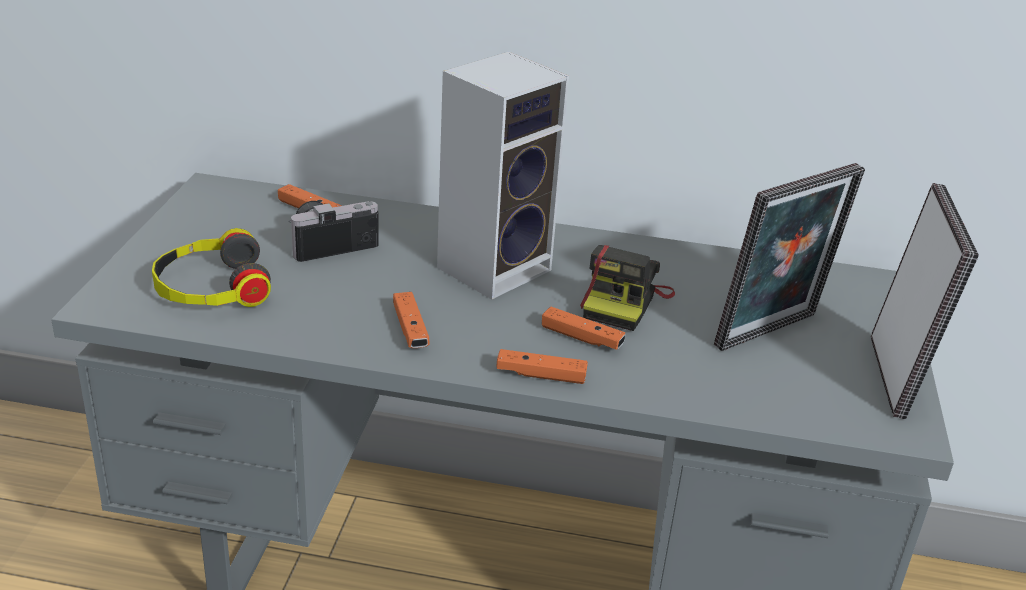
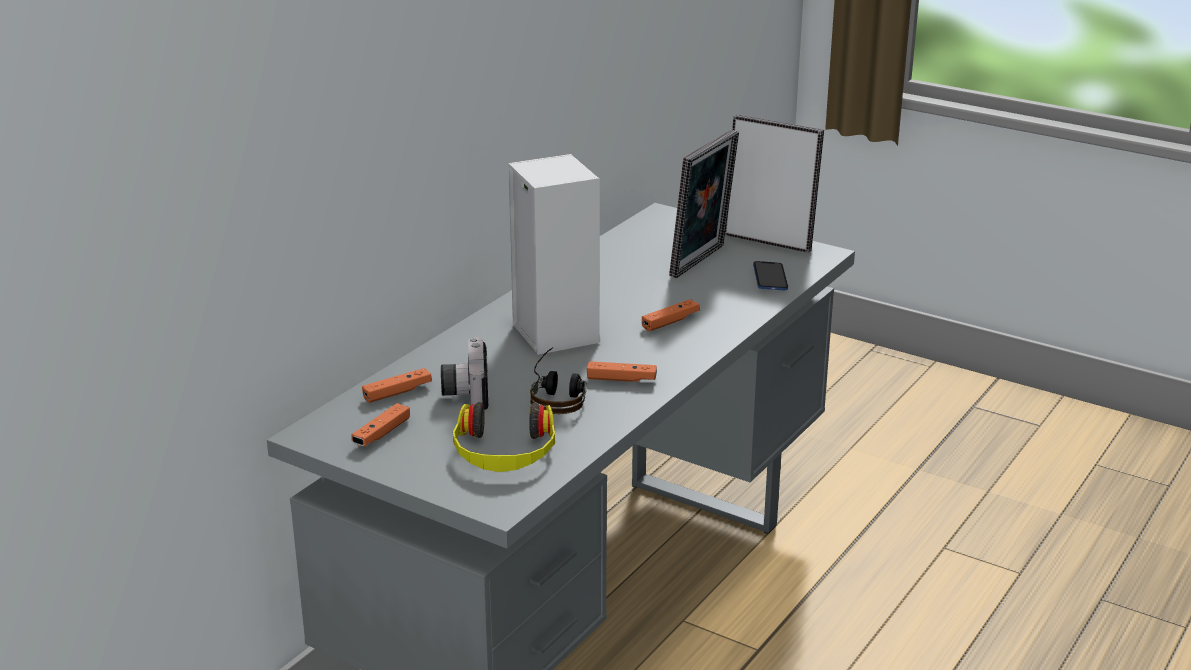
camera: 65 degrees left, 5 degrees down
(351, 296) = (558, 395): none -> headphones
(541, 375) = (708, 344): orange game controller -> orange game controller (381, 433)
(624, 302) = (634, 298): camera -> none
(771, 334) = (702, 262): picture frame -> picture frame turned 45 degrees clockwise
(779, 395) = (770, 278): none -> phone

